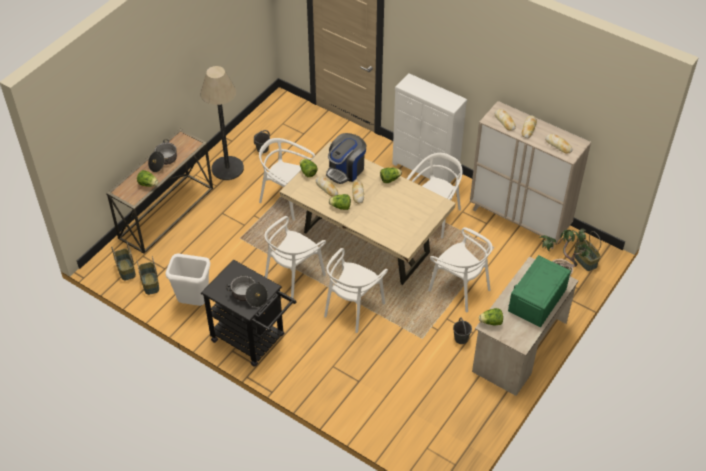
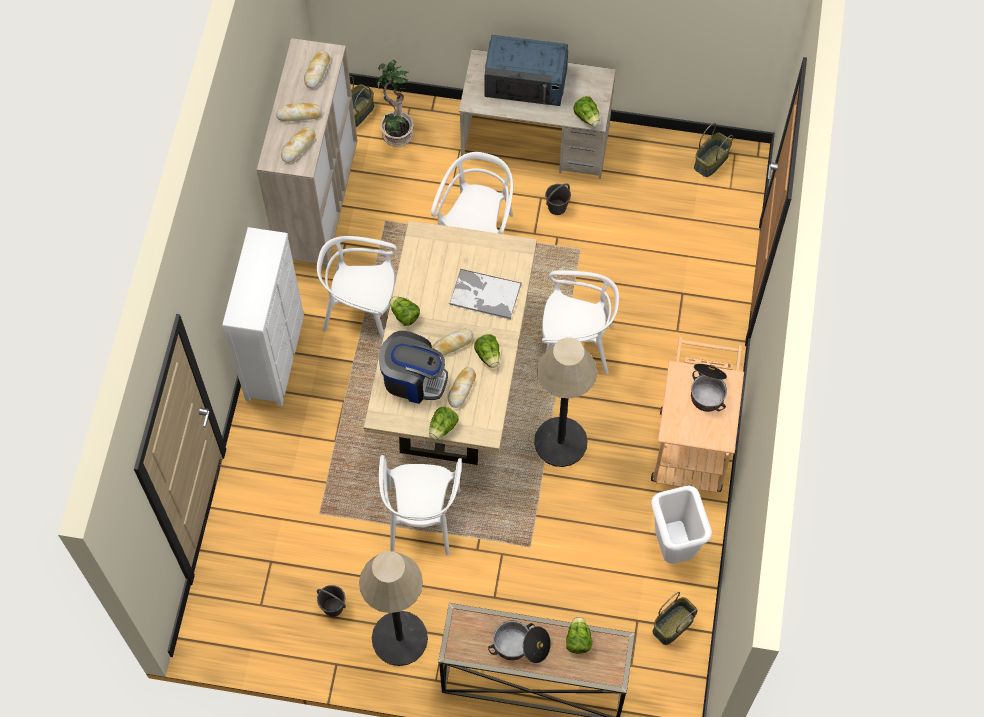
camera: 115 degrees left, 15 degrees up
(125, 269) = (667, 675): basket -> basket (711, 162)
(253, 340) = (691, 441): black cart -> beige cart
(293, 276) = (560, 442): white chair -> floor lamp
(383, 219) = (484, 294): none -> tray
(537, 300) = (526, 81): green microwave -> blue microwave

